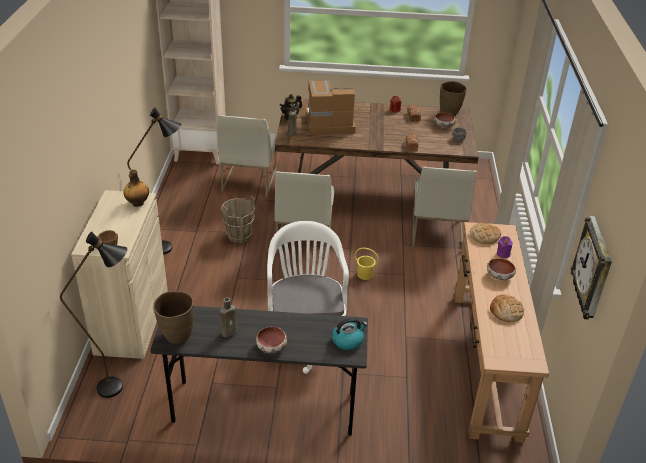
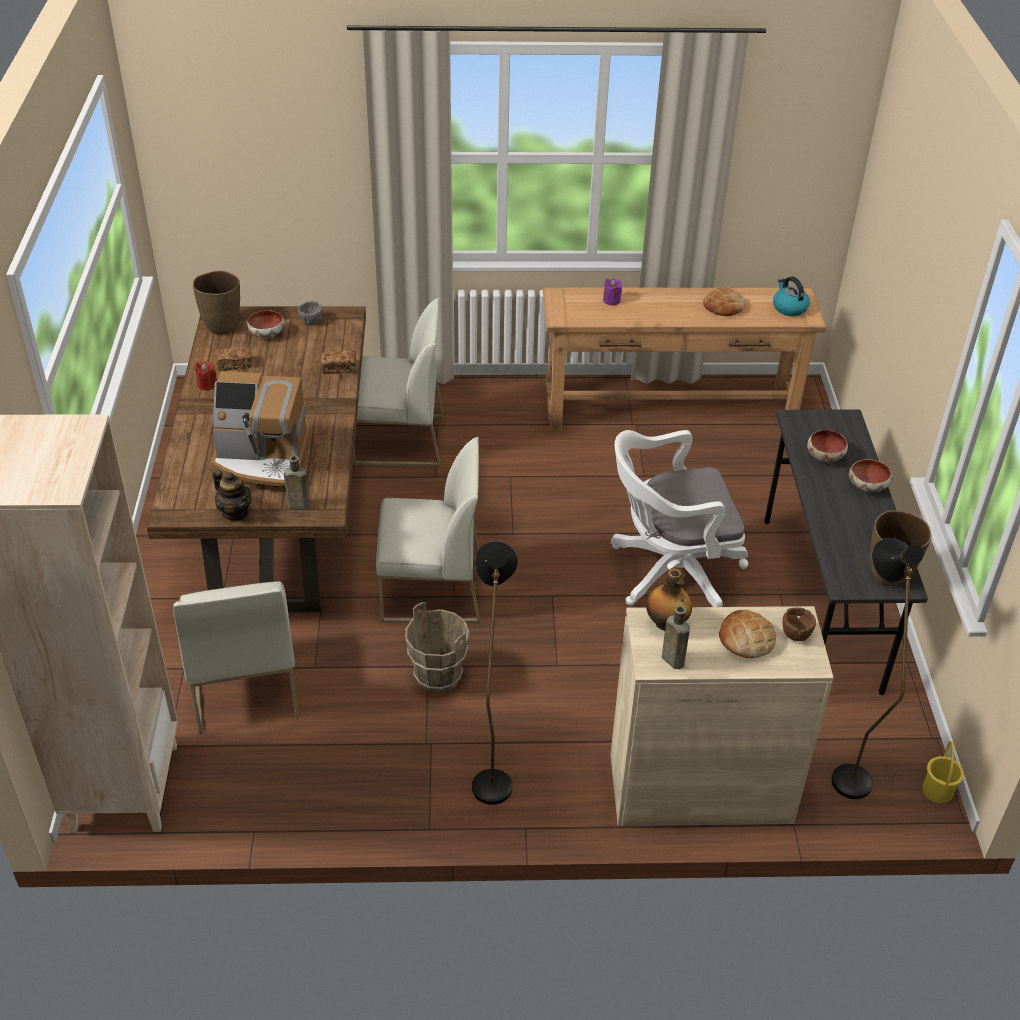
camera: 95 degrees left, 5 degrees up
(230, 332) = (858, 525): brown bottle -> brown bottle (671, 659)
(249, 180) = (244, 686): white chair -> white chair turned 75 degrees clockwise
(328, 124) = (263, 462): coffee machine -> coffee machine turned 75 degrees counterclockwise
(348, 341) = (826, 424): kettle -> kettle (789, 308)
(365, 275) = (519, 515): yellow bucket -> yellow bucket (938, 790)
(484, 236) = (576, 312): bread -> bread (746, 638)
(500, 276) = (658, 306): bowl -> bowl (824, 455)
(593, 270) = (785, 170): wall clock -> none

